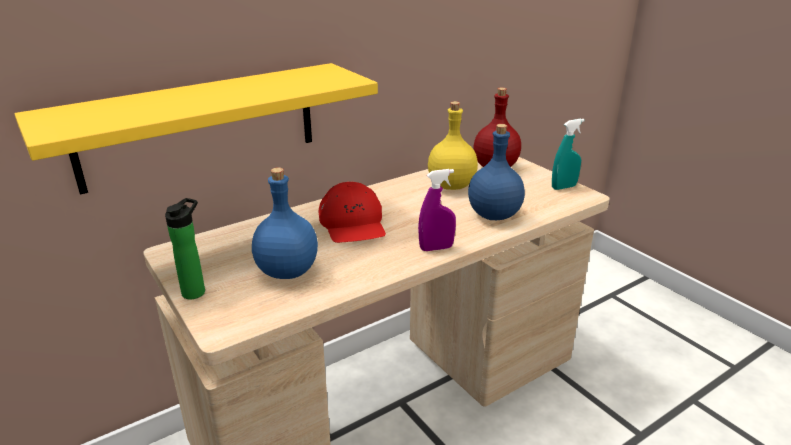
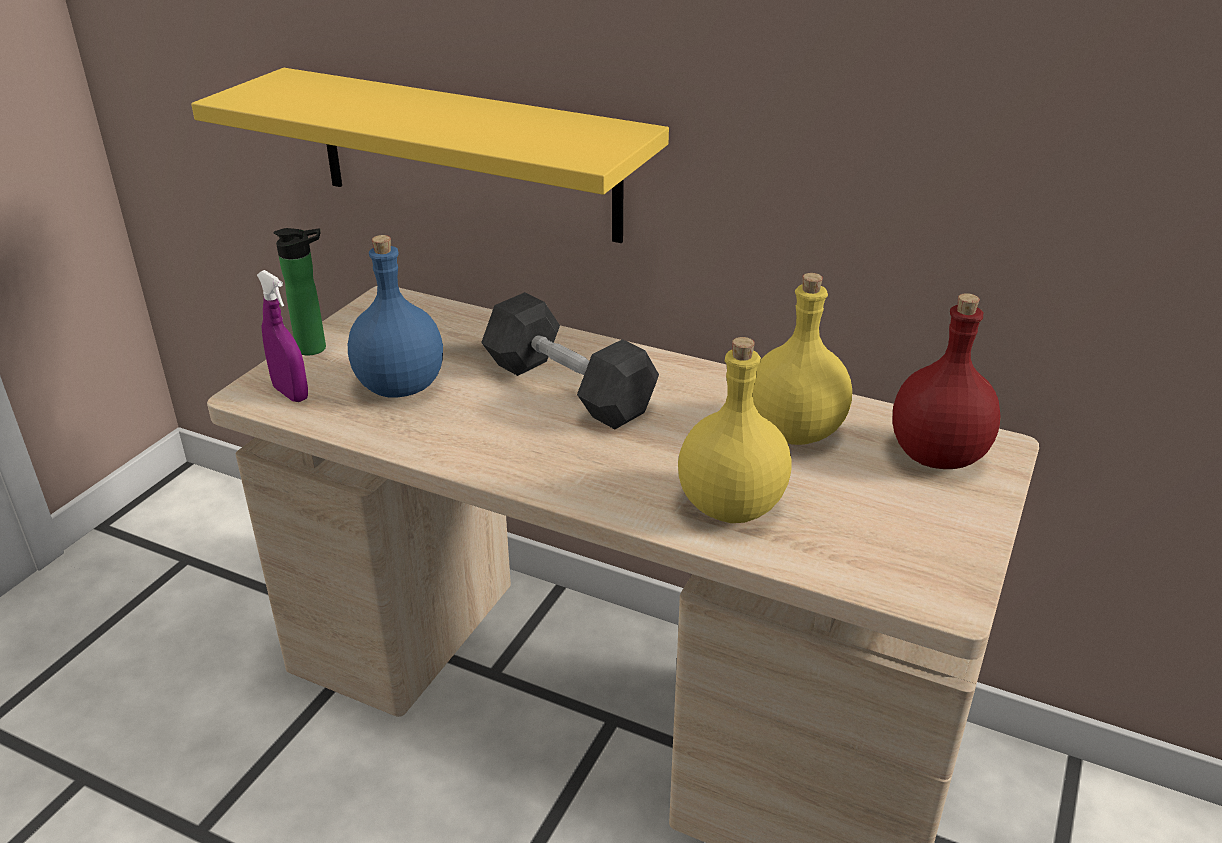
camera: 60 degrees right, 5 degrees up
(353, 223) = (568, 388): red cap -> black dumbbell
(436, 248) = (560, 481): purple spray bottle -> purple spray bottle (291, 393)
(493, 215) = (730, 505): blue bottle -> yellow bottle
(563, 187) = (952, 562): turquoise spray bottle -> none

